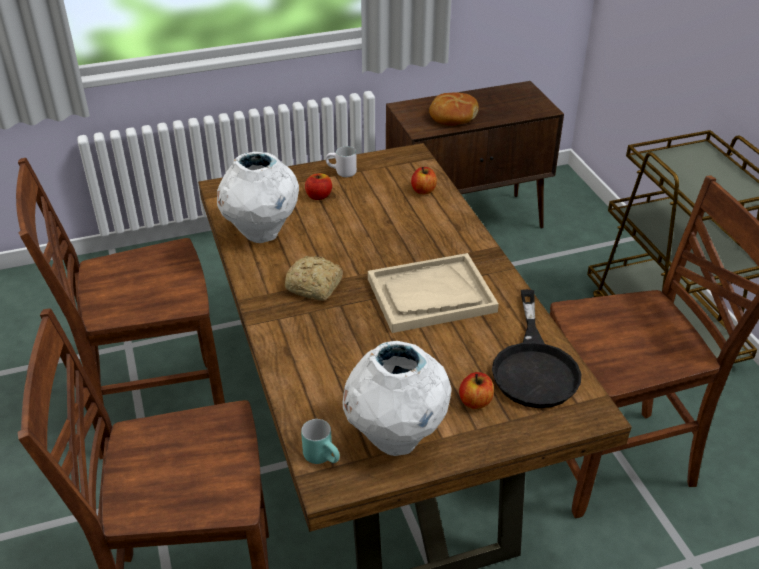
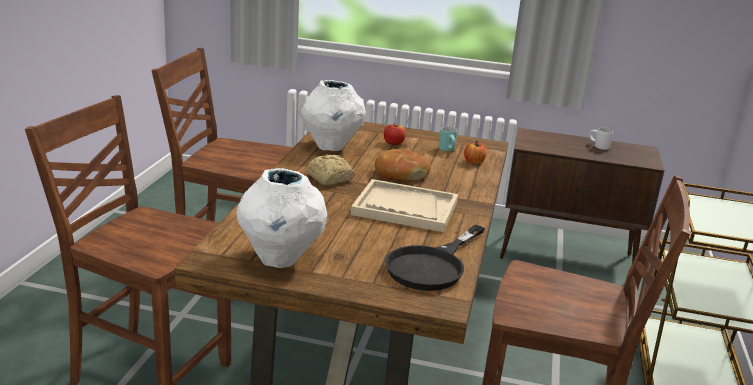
camera: 30 degrees right, 15 degrees down
(324, 457) = (221, 249): turquoise mug -> turquoise mug (449, 150)
(341, 173) = (425, 138): white mug -> white mug (598, 147)
(452, 116) = (563, 146): bread -> bread (400, 174)
(475, 401) = (361, 265): apple -> none

